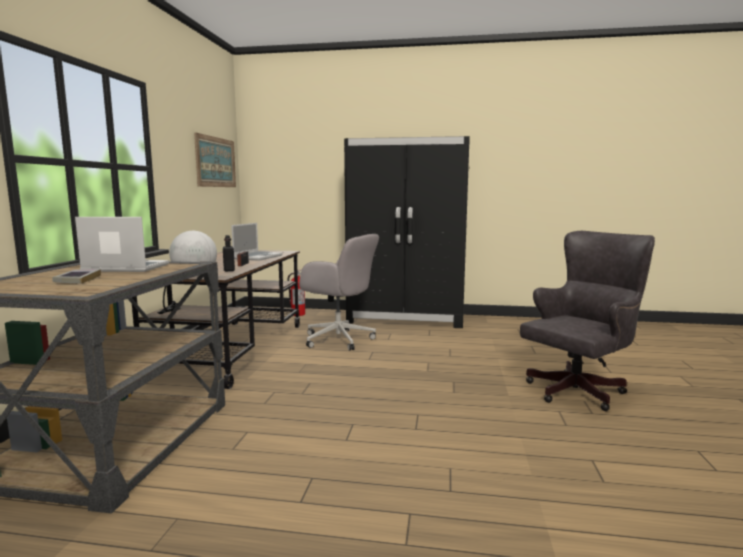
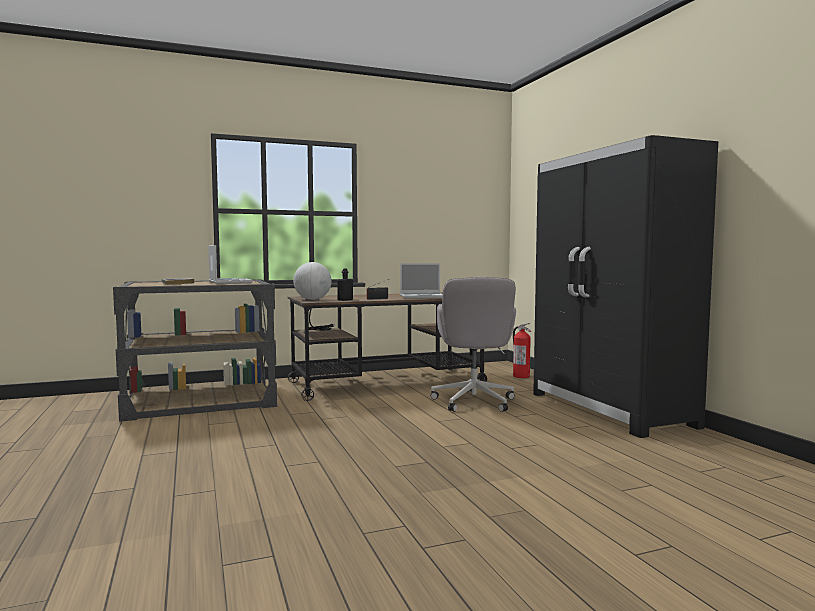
camera: 60 degrees right, 5 degrees down
(216, 162) = (462, 205): picture -> none
(578, 390) = (503, 532): grey office chair -> none

